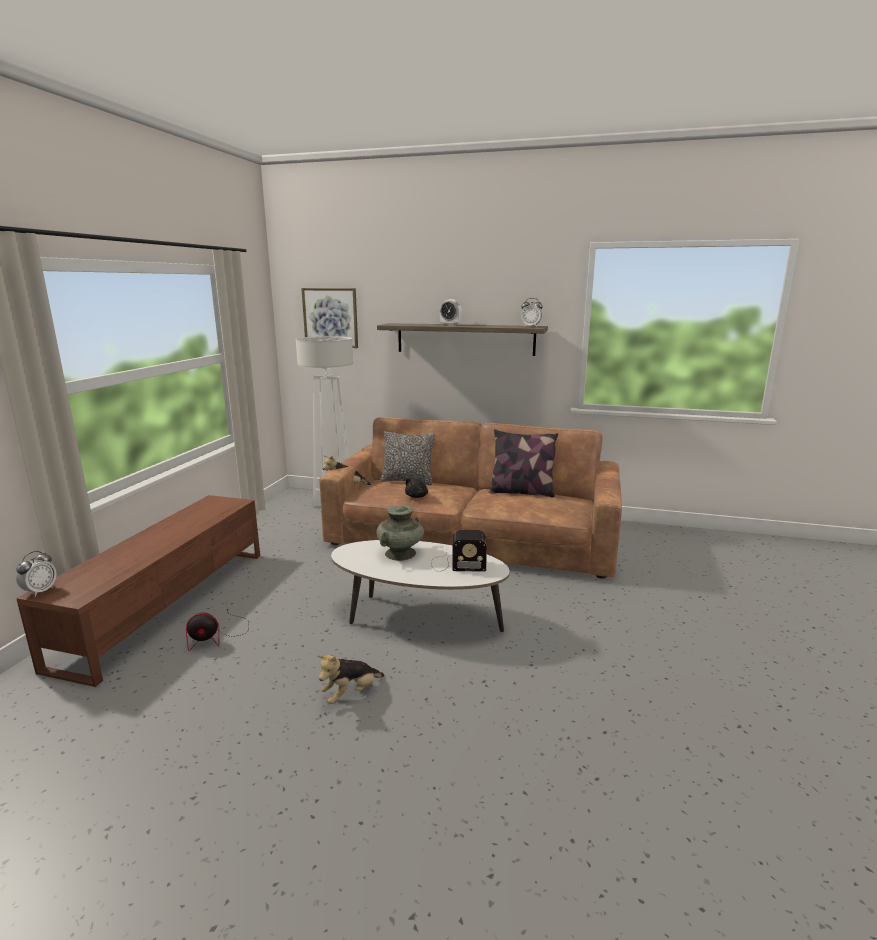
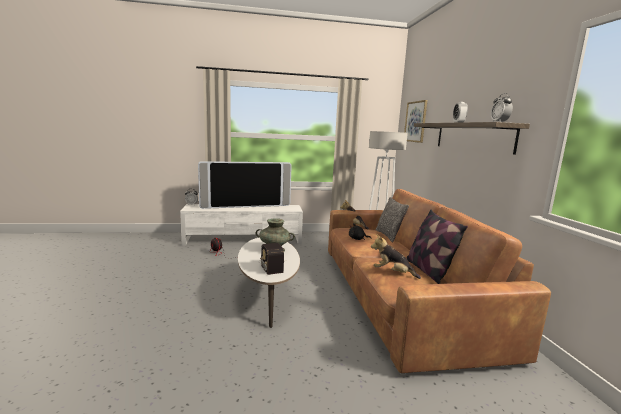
camera: 65 degrees right, 5 degrees down
(149, 536) = (246, 206): none -> television
(169, 604) = (244, 240): brown tv stand -> white tv stand
(350, 693) = (187, 292): plush toy -> plush toy (392, 273)

